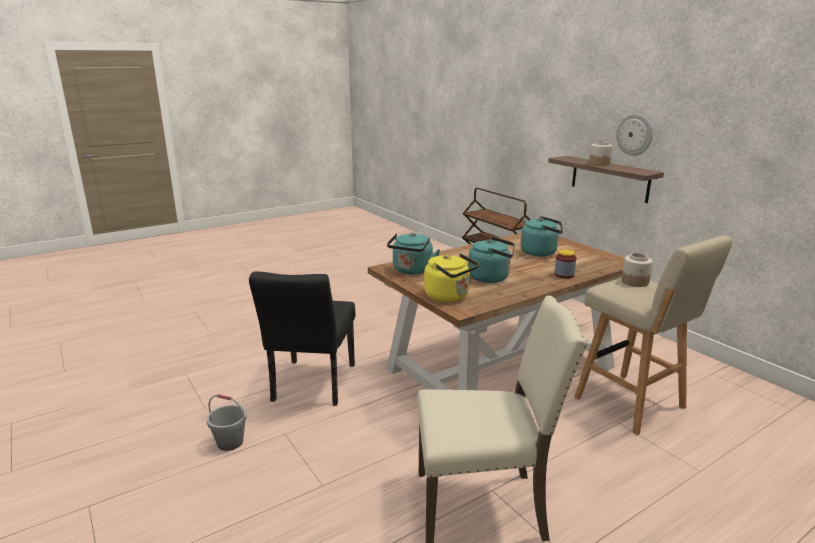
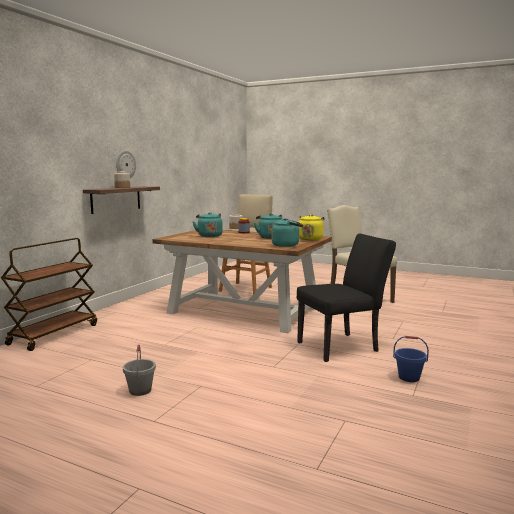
camera: 120 degrees left, 10 degrees down
(205, 387) = (409, 377): none -> blue bucket
(230, 442) = (426, 347): grey bucket -> grey bucket (140, 390)

